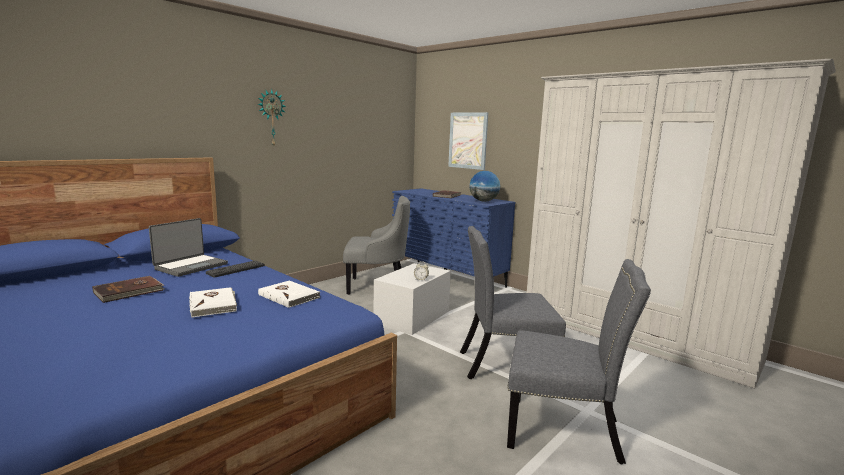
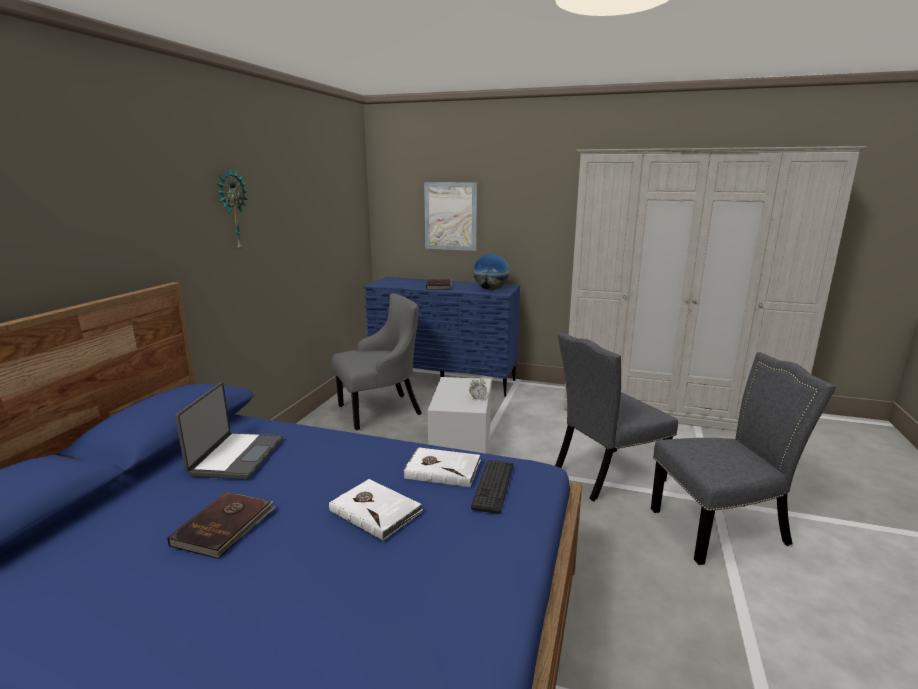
camera: 25 degrees left, 5 degrees up
(236, 269) = (310, 446): keyboard -> keyboard (493, 486)

